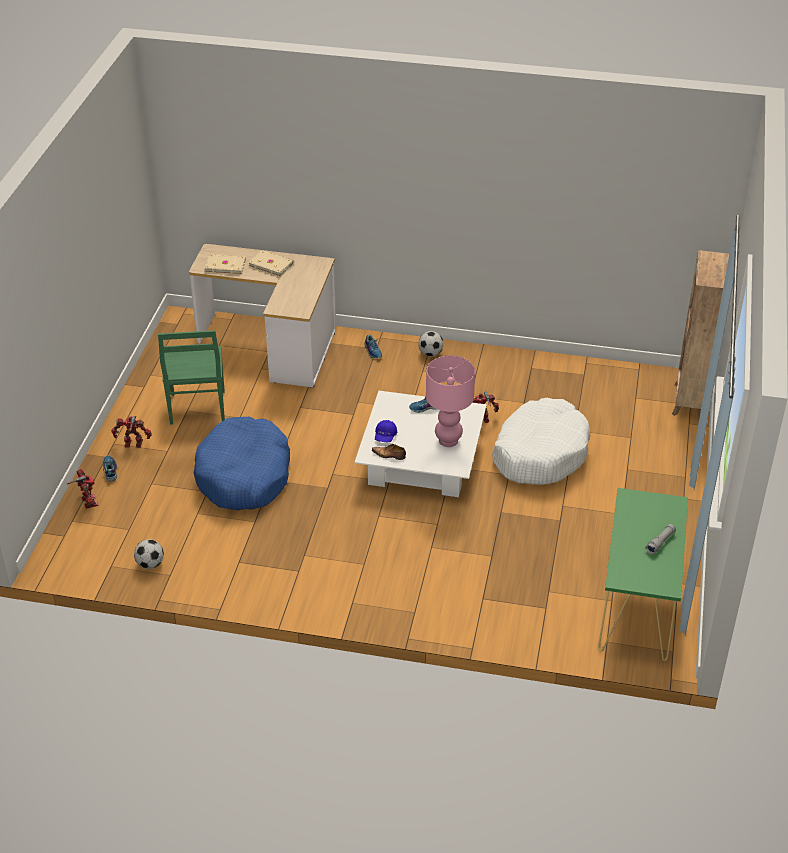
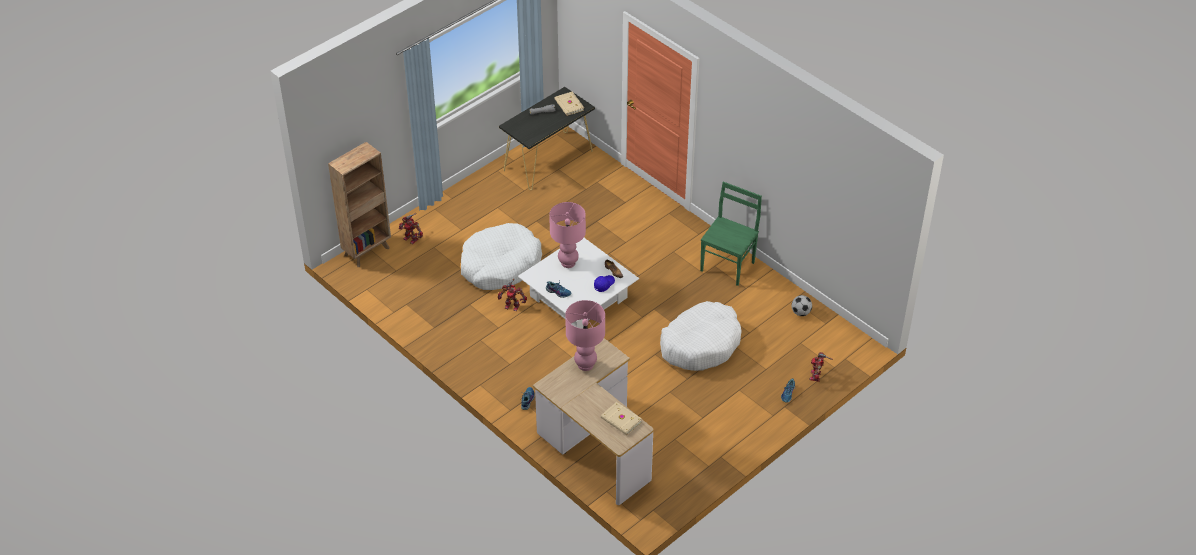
camera: 145 degrees left, 5 degrees up
(133, 444) = (759, 407): toy robot -> toy robot (411, 238)
(197, 409) = (694, 415): green chair -> green chair (728, 265)
(244, 476) = (700, 344): blue dog bed -> white dog bed
(271, 264) = (585, 403): beige book -> beige book (568, 105)
(301, 290) = (585, 365): none -> pink table lamp
(430, 353) = (489, 376): football -> none
(637, 606) = (548, 160): green console table -> black console table

